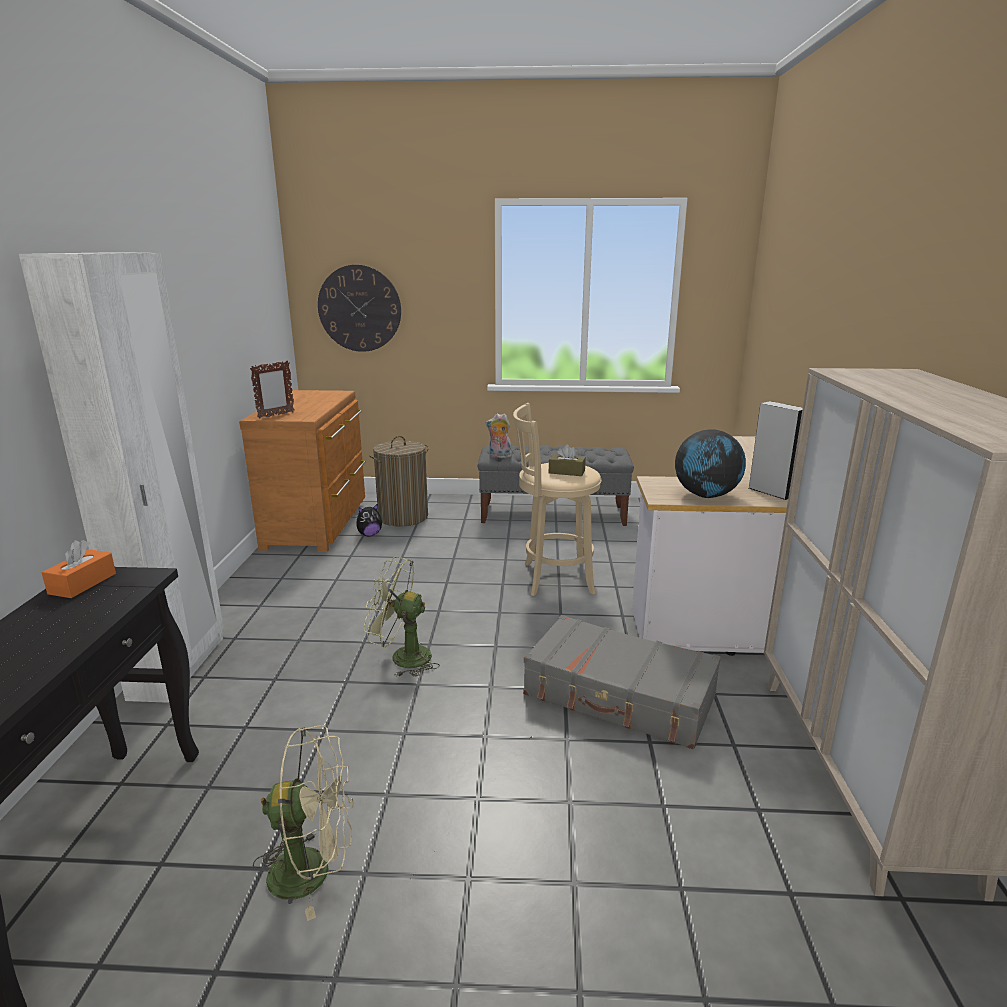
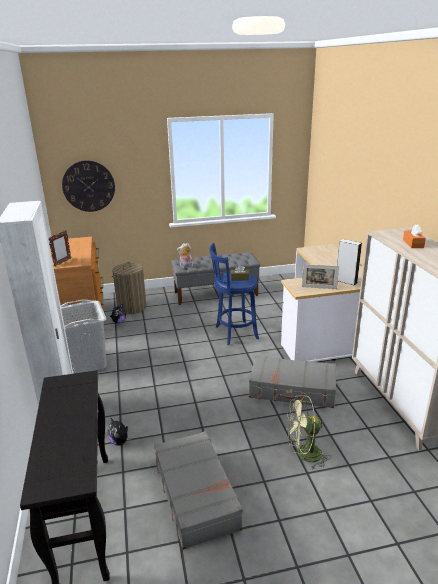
camera: 15 degrees left, 5 degrees up
(82, 583) = (58, 386): orange tissue box -> orange tissue box (413, 244)
(241, 729) = (120, 442): none -> plush toy
(278, 588) = (87, 363): none -> grey laundry basket
(313, 870) = (196, 494): beige fan -> grey suitcase
(402, 657) = (179, 390): green fan -> green fan (304, 455)
(553, 578) = (234, 333): beige stool -> blue stool
(706, 495) = (319, 288): globe -> picture frame

